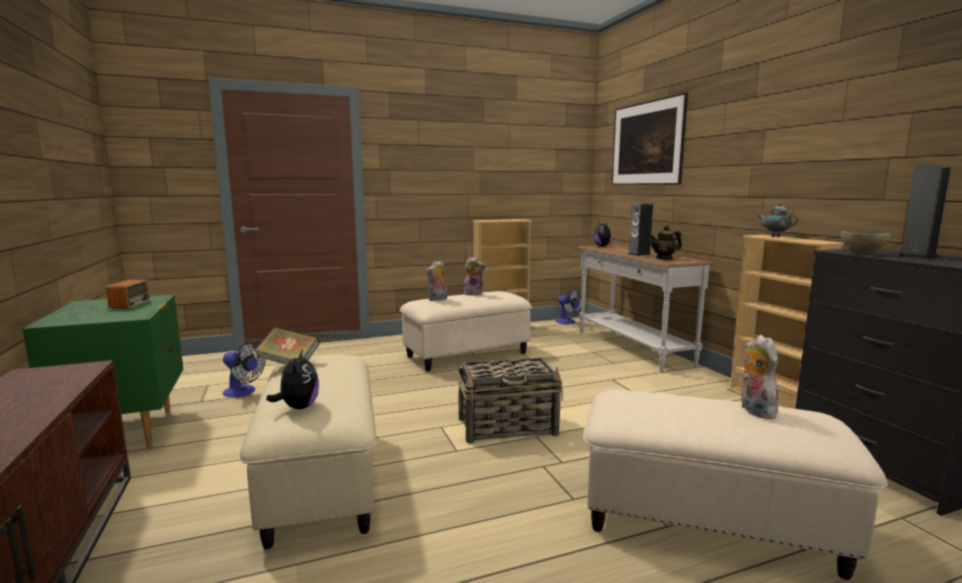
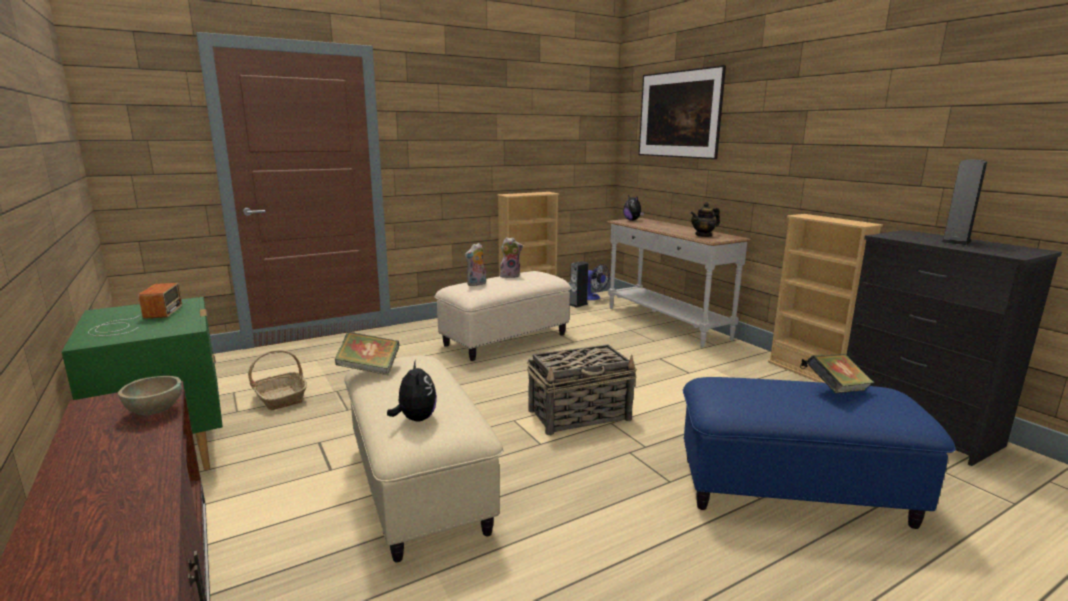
camera: 10 degrees left, 5 degrees up
(243, 392) = (280, 398): fan -> basket
(639, 254) = (676, 230): speaker -> speaker (578, 304)
(707, 523) = (792, 492): beige ottoman -> blue ottoman
(754, 410) = (837, 390): plush toy -> book
(775, 236) = (817, 217): teapot -> none
(862, 253) = (909, 239): beige bowl -> beige bowl (154, 412)

